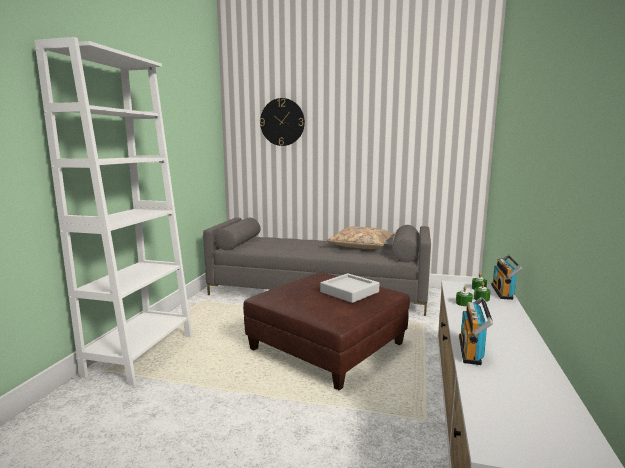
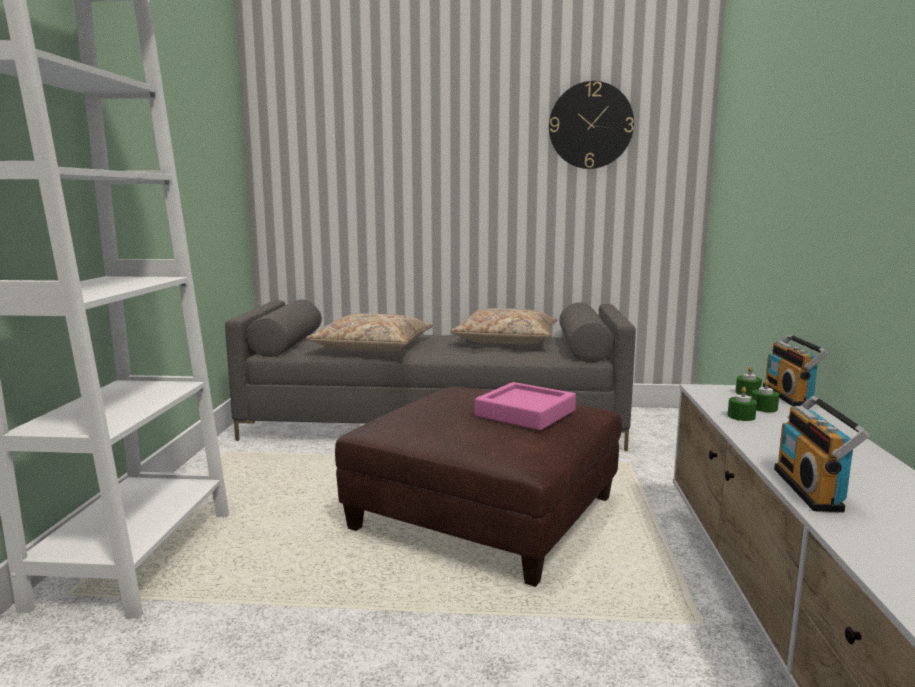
camera: 10 degrees left, 0 degrees up
(282, 122) = (357, 128): wall clock -> wall clock (590, 125)
(283, 247) = (373, 347): none -> beige pillow
(349, 292) = (525, 413): grey tray -> pink tray

